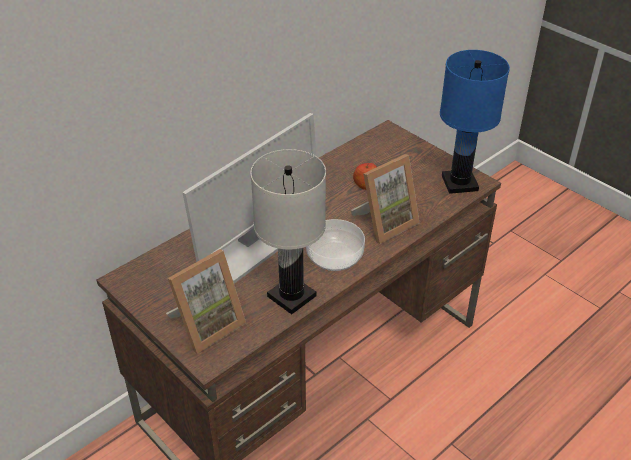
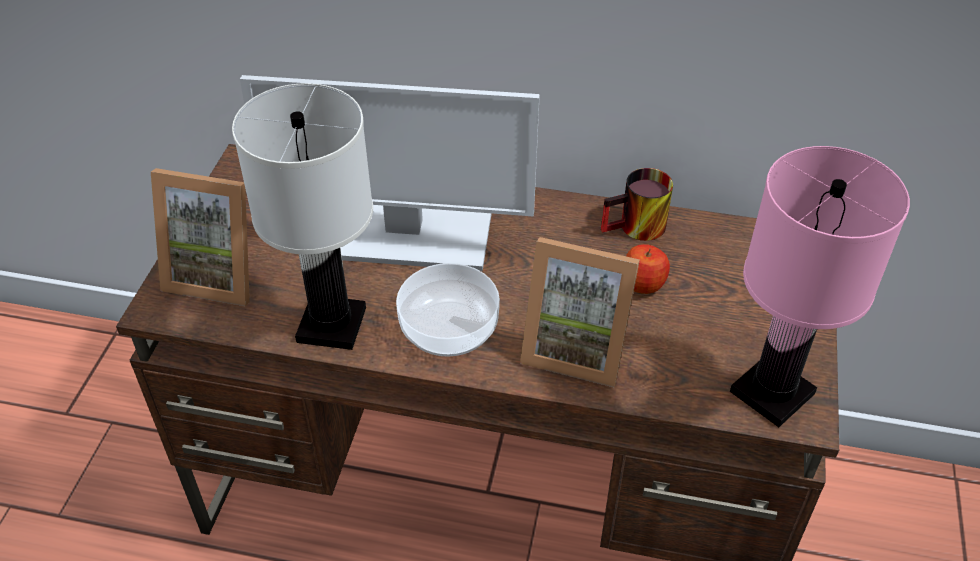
camera: 55 degrees right, 5 degrees up
(331, 170) = (637, 229): none -> mug
(460, 183) = (773, 393): blue table lamp -> pink table lamp

